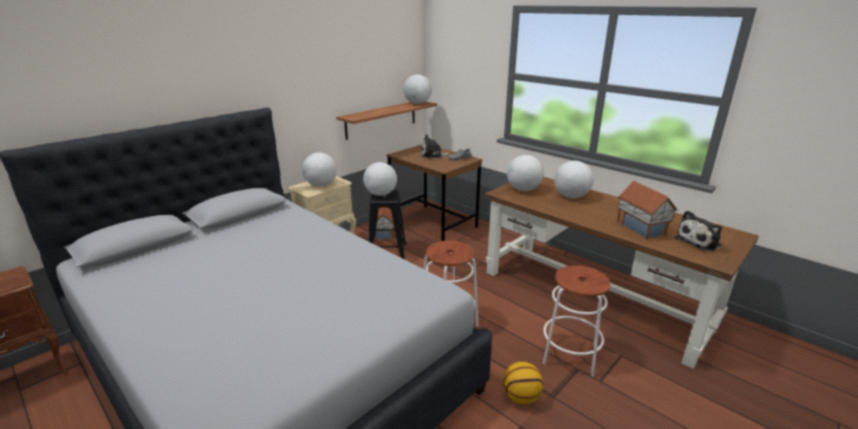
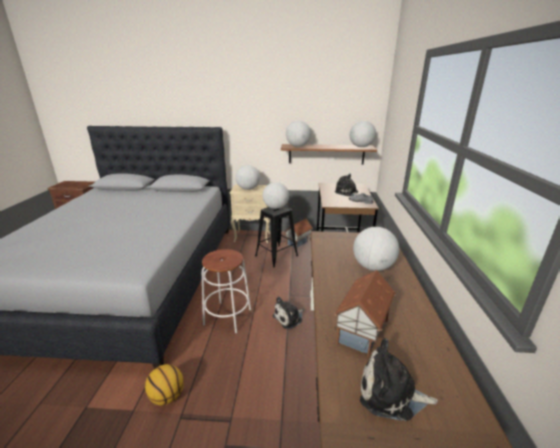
camera: 50 degrees right, 0 degrees up
(491, 290) = (289, 318): none -> plush toy
(523, 189) = (346, 242): globe -> globe (298, 146)
(570, 354) = (247, 405): white stool -> none

